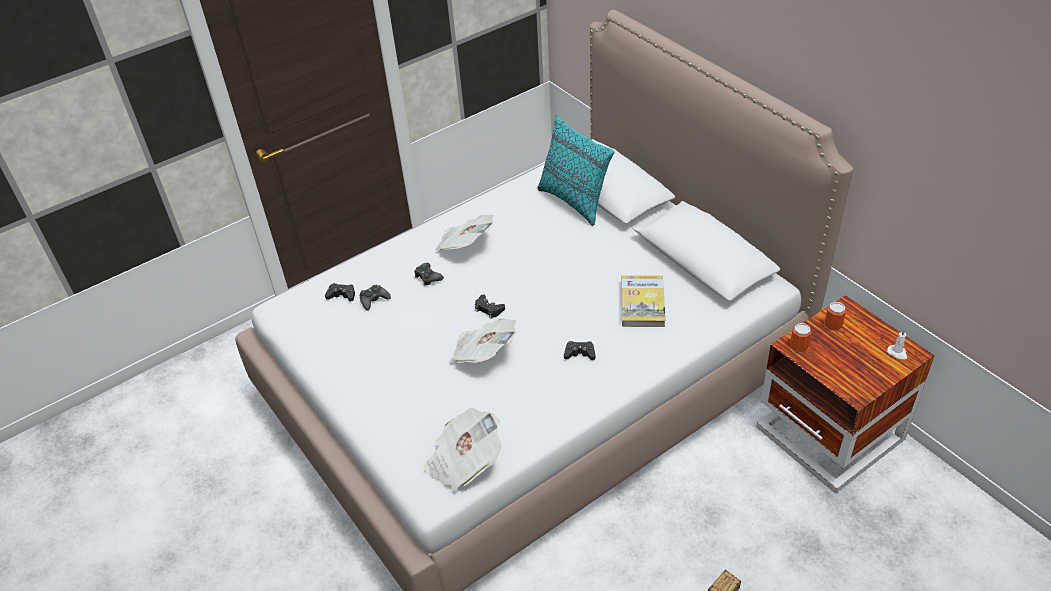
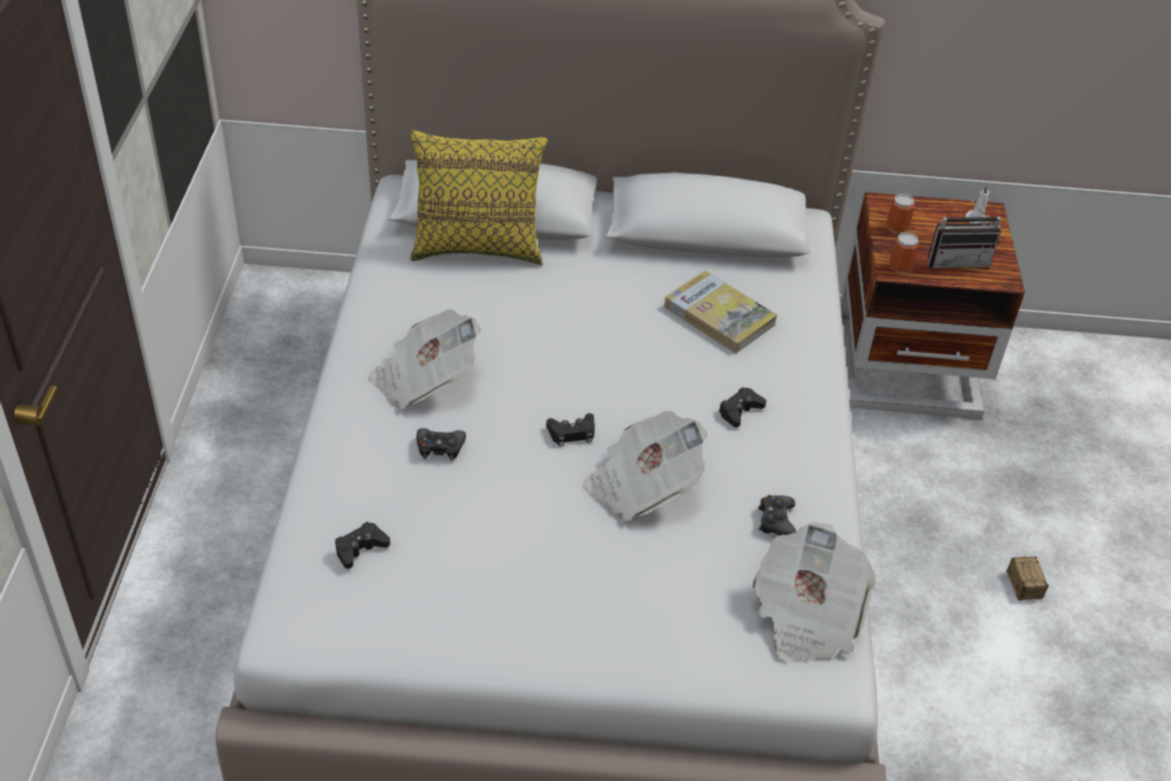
camera: 55 degrees left, 0 degrees up
(374, 300) = (415, 523): black game controller -> black game controller (776, 521)
(574, 202) = (477, 250): turquoise pillow -> yellow pillow
(842, 365) = (956, 260): none -> radio

